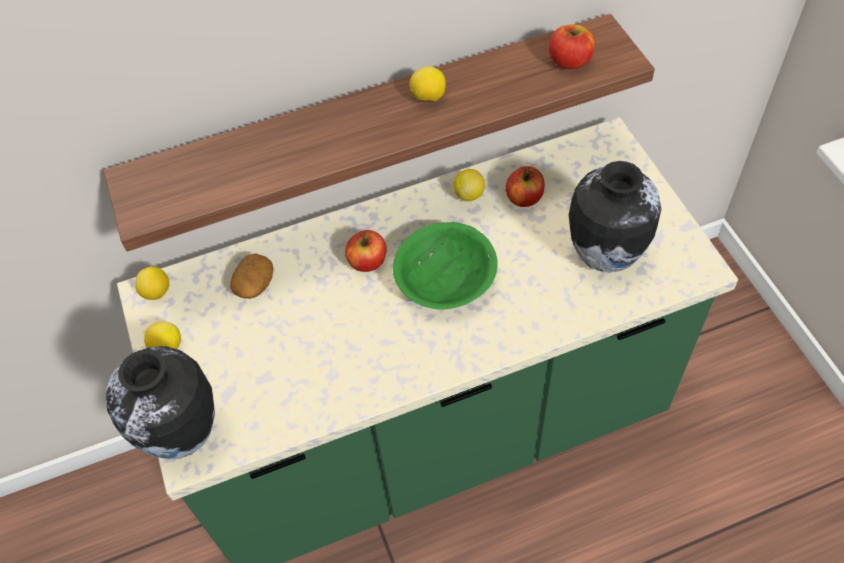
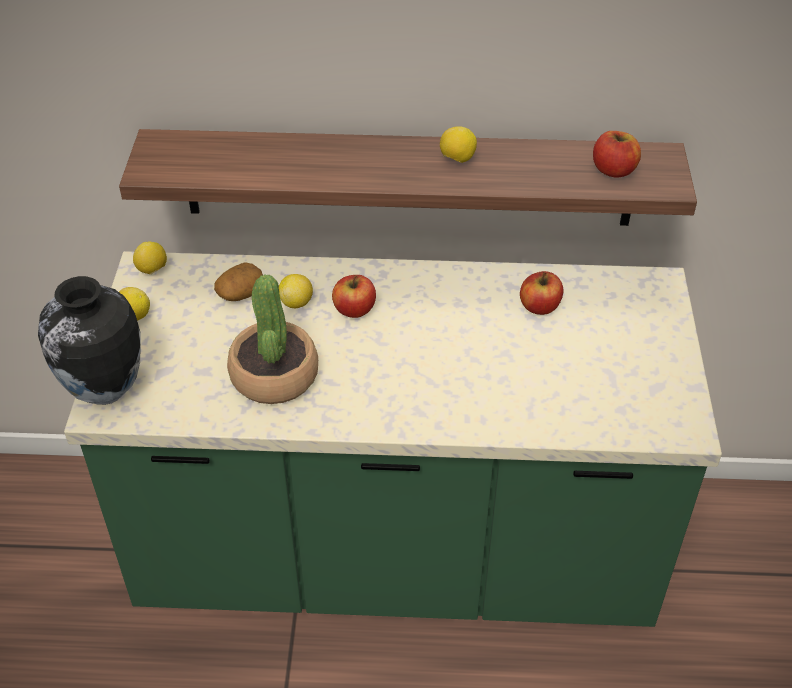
camera: 20 degrees right, 10 degrees down
(332, 356) = (274, 375): none -> potted plant
(446, 281) = (419, 351): green bowl -> none
(469, 194) = (486, 285): lemon -> lemon (296, 303)
(604, 256) = (590, 384): vase -> none

